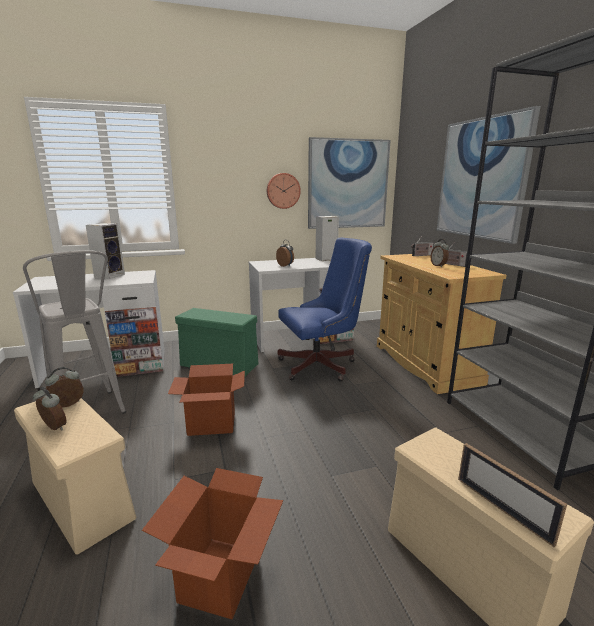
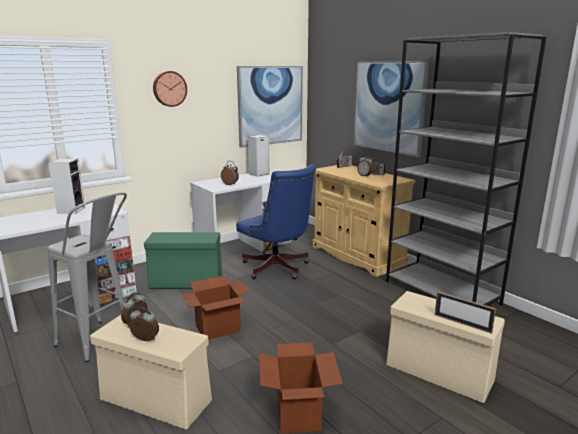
camera: 20 degrees left, 0 degrees up
(283, 191) = (217, 114): wall clock -> wall clock (169, 88)
(322, 365) = (277, 269): blue office chair -> blue office chair turned 90 degrees clockwise

